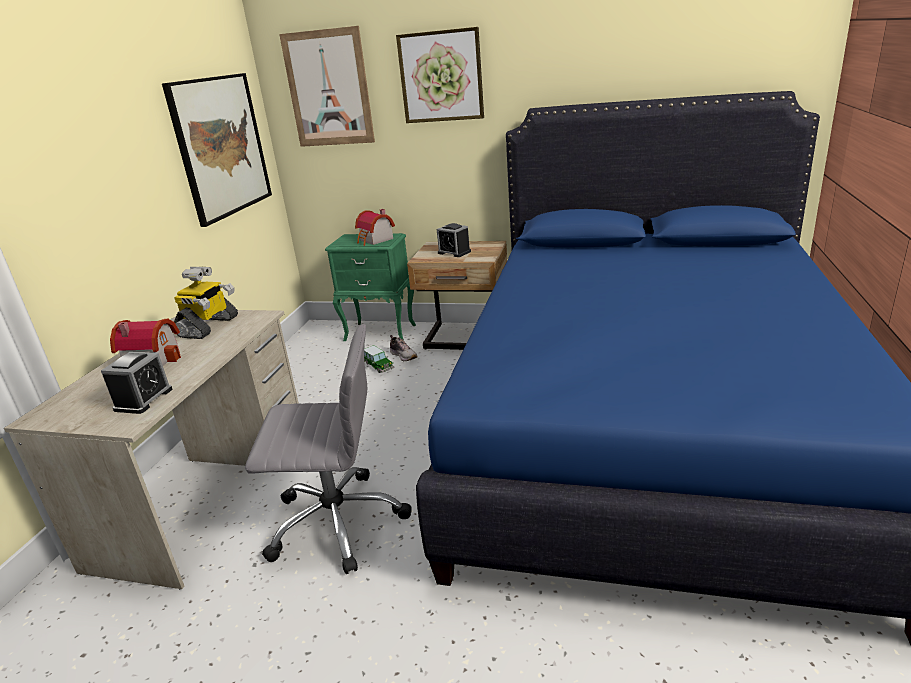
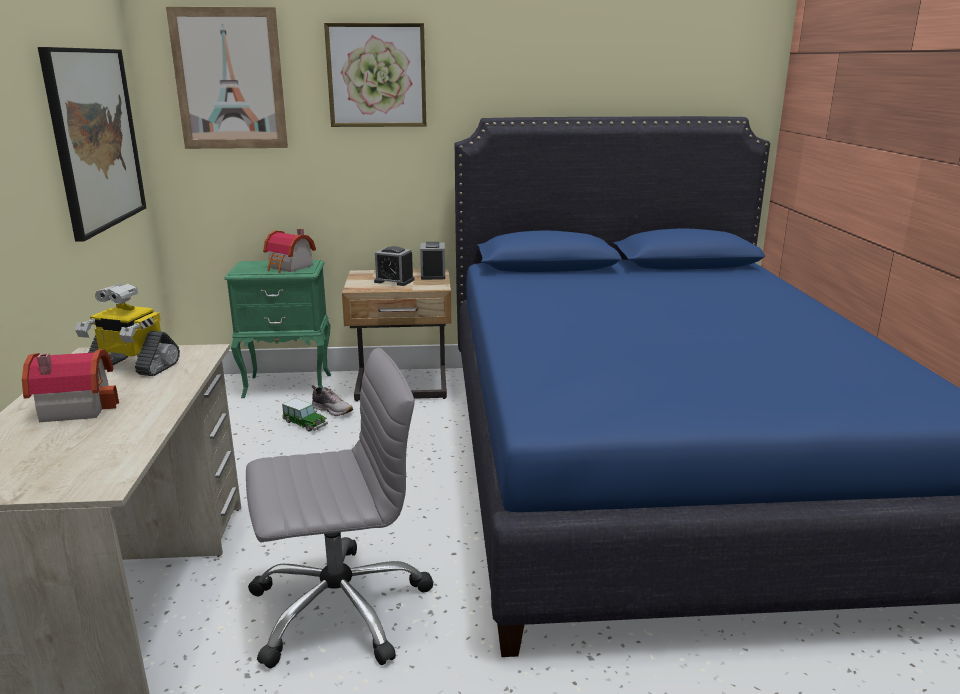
camera: 20 degrees left, 5 degrees down
(143, 399) = (102, 454): alarm clock -> alarm clock (433, 275)
(209, 327) = (133, 366): toy robot -> toy robot turned 105 degrees clockwise

